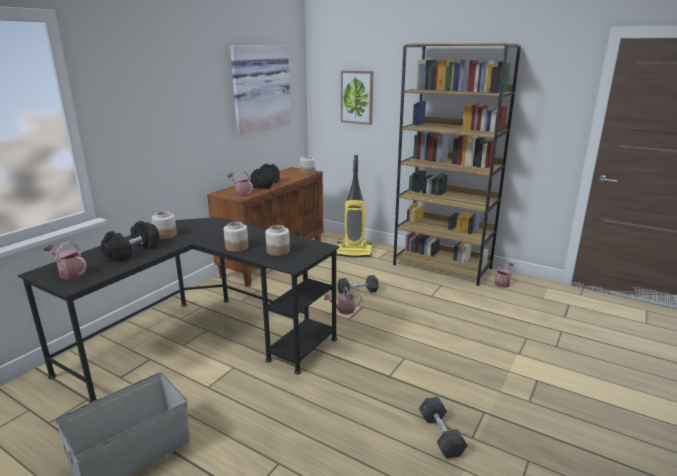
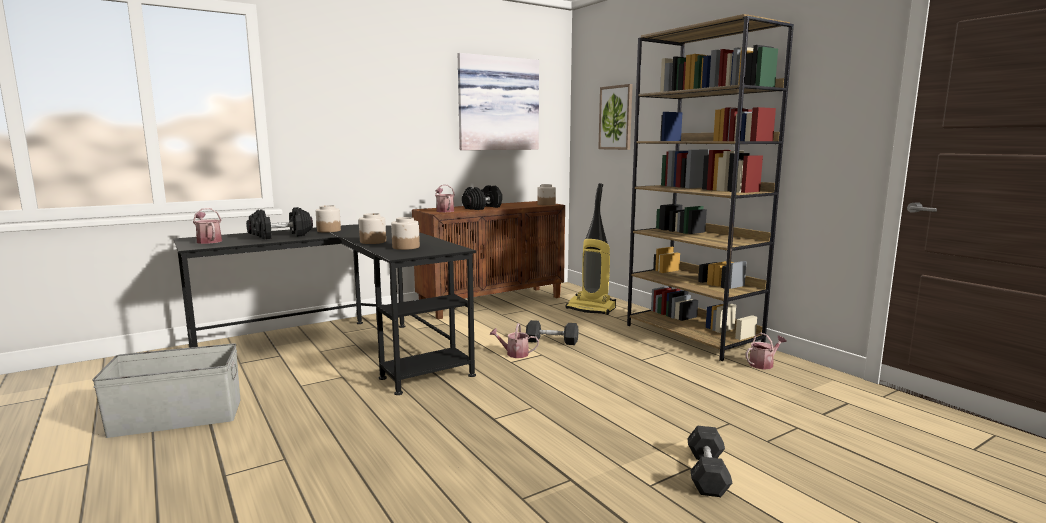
camera: 25 degrees right, 10 degrees down
(441, 435) = (485, 485): grey dumbbell -> grey dumbbell (707, 473)

